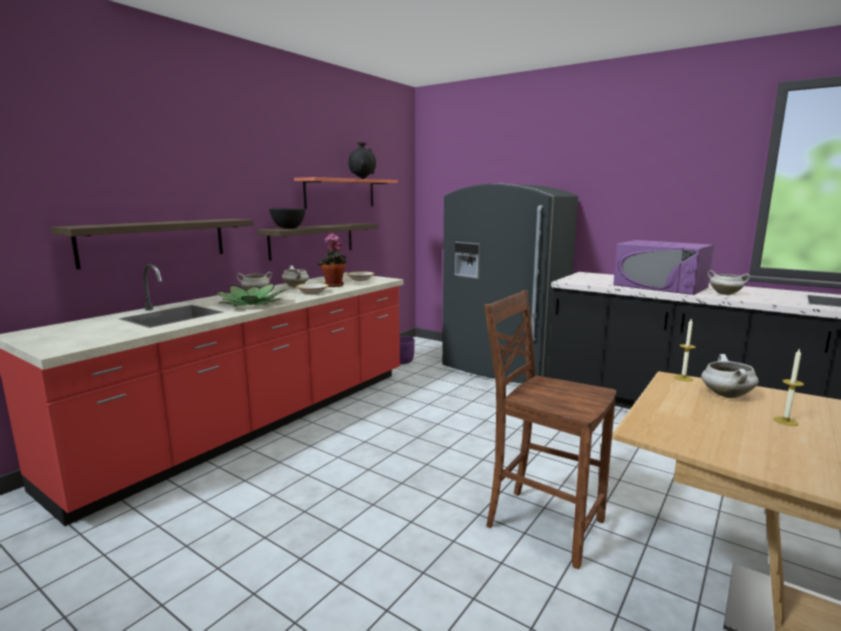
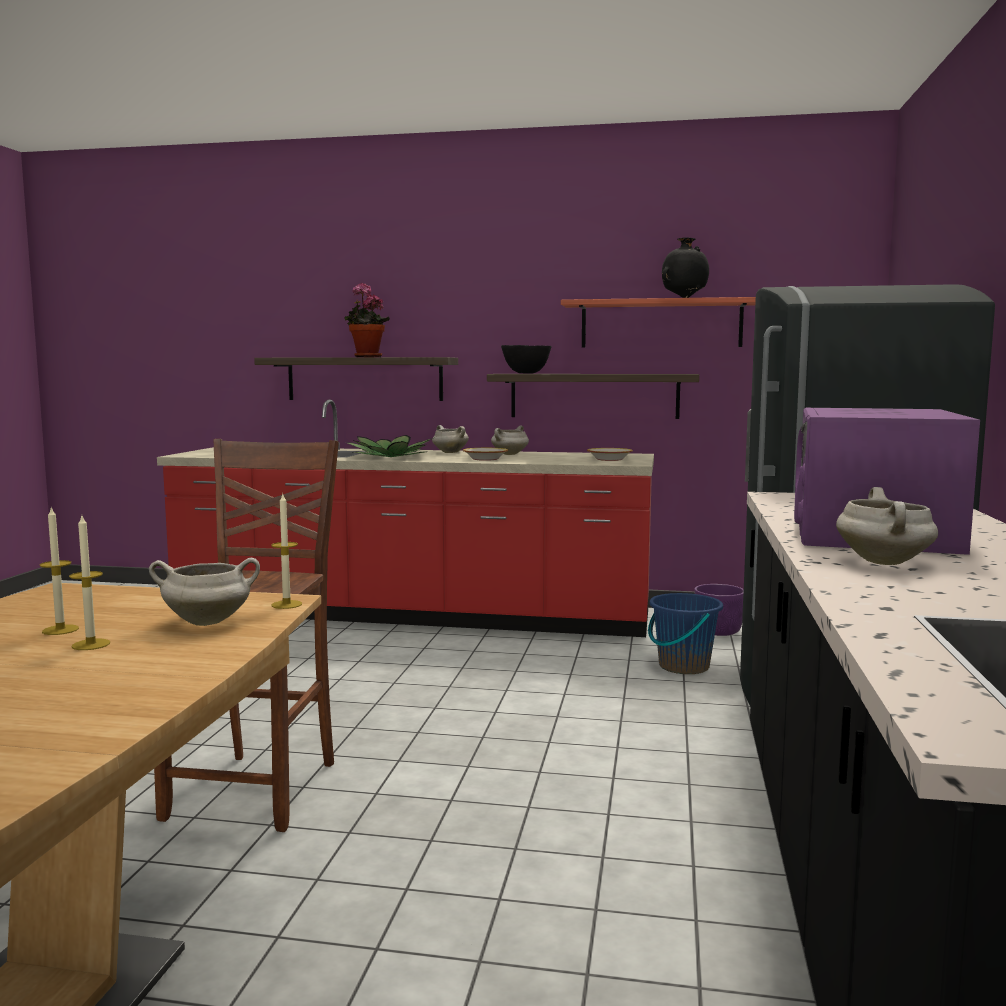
camera: 65 degrees right, 5 degrees down
(334, 286) = (541, 459): potted plant -> potted plant (366, 357)
(442, 380) = (683, 666): none -> blue bucket
(756, 429) = (60, 630): none -> candle

